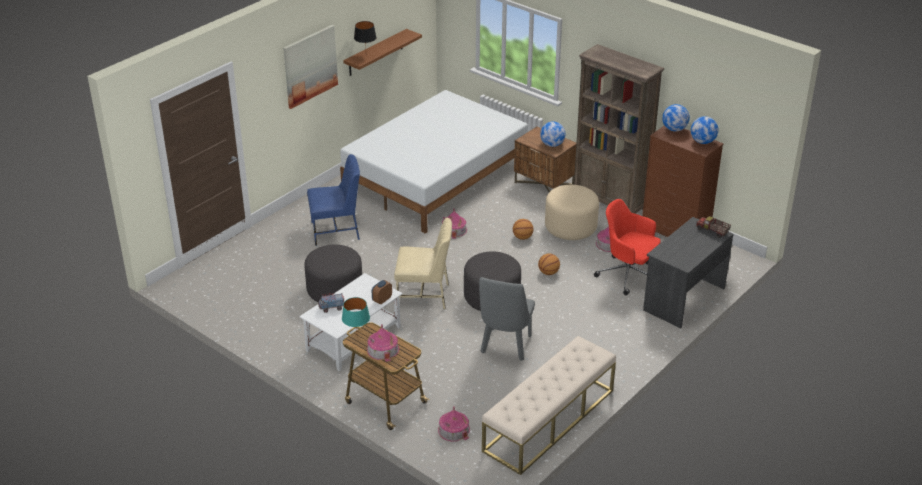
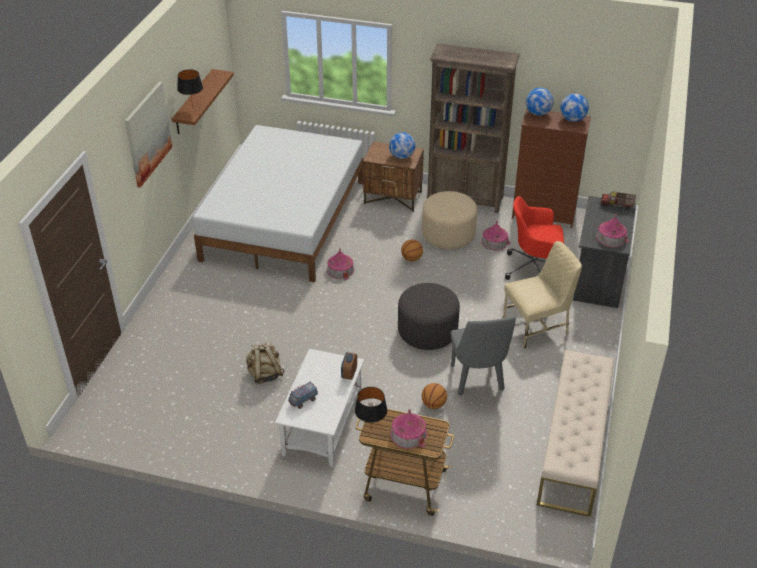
camera: 25 degrees left, 5 degrees up
(334, 290) = (265, 374): grey ottoman -> beige backpack
(336, 231) = (221, 307): blue chair -> none
(357, 337) = (371, 430): turquoise table lamp -> black table lamp
(424, 295) = (361, 351): beige chair -> beige chair (537, 327)
(454, 430) = (493, 491): toy house -> toy house (611, 238)
(548, 272) = (461, 288): basketball -> basketball (433, 404)

